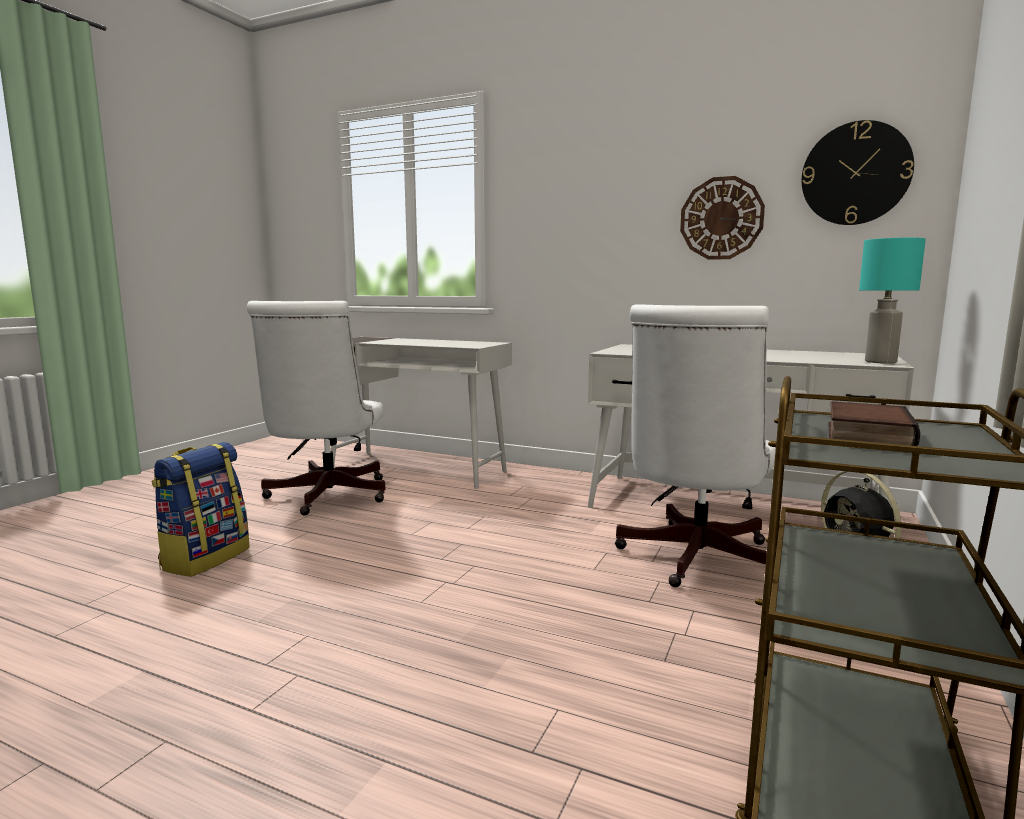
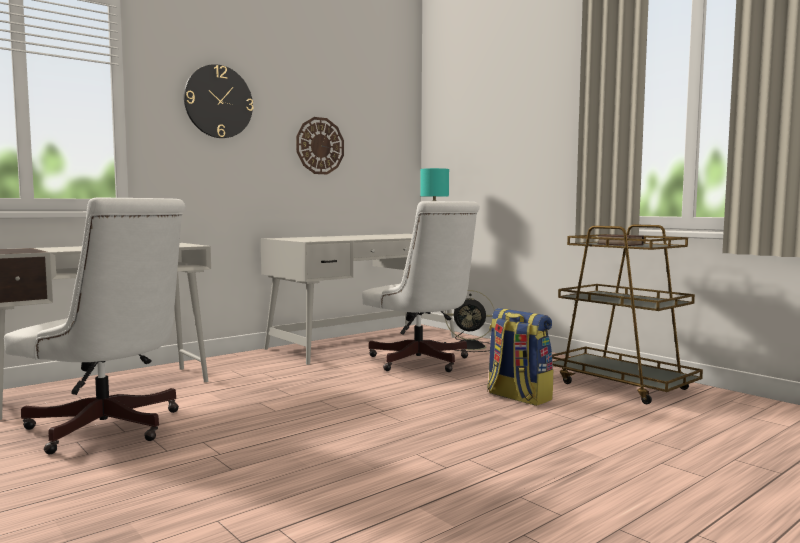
camera: 65 degrees left, 5 degrees down
(205, 558) = (200, 485): backpack -> backpack (517, 397)
(855, 174) = (383, 128): wall clock -> wall clock (218, 101)

